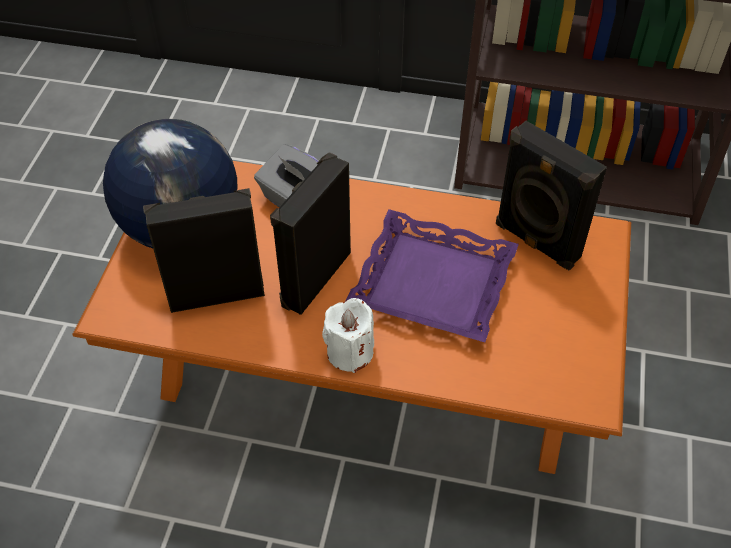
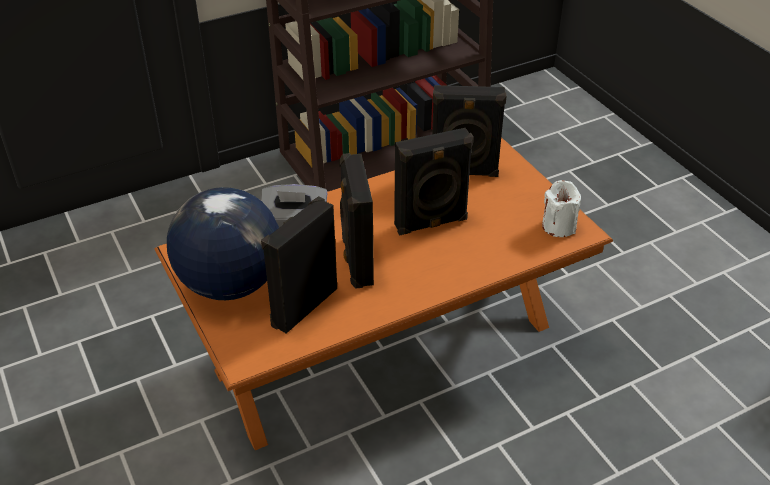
camera: 40 degrees left, 10 degrees down
(350, 352) = (427, 287): white candle -> white candle (558, 226)
(433, 282) = (431, 224): purple tray -> black speaker

